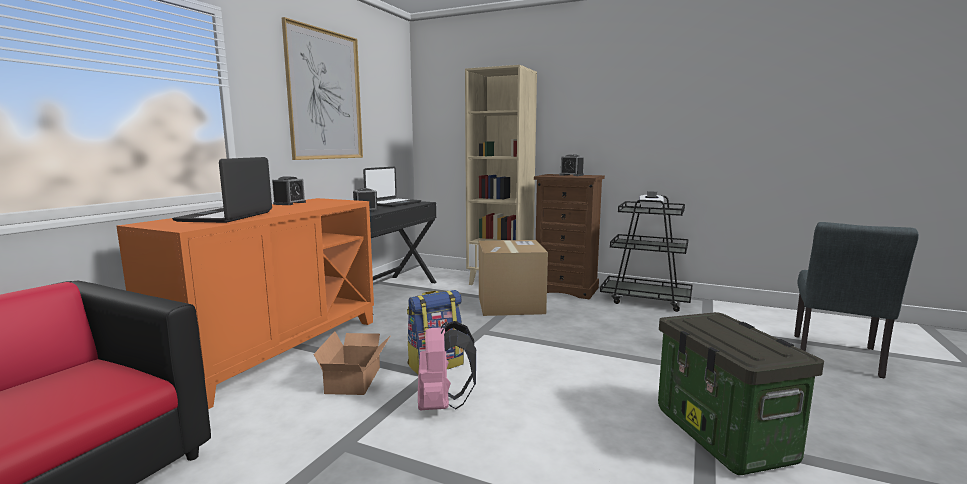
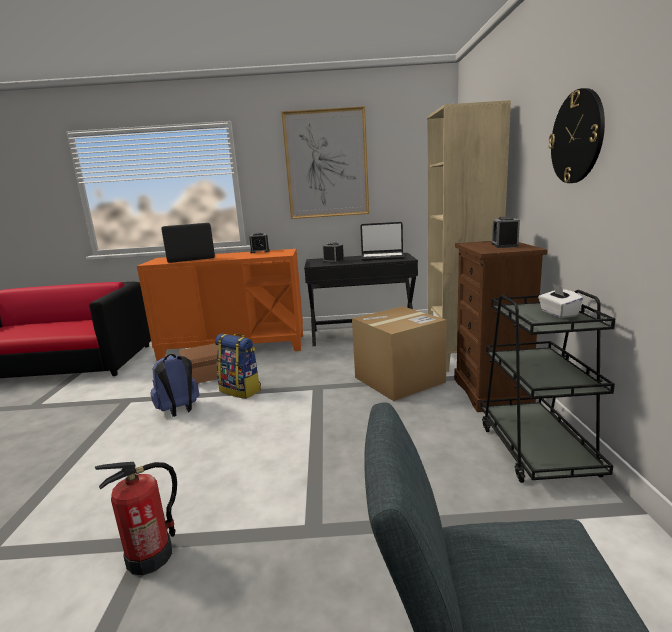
camera: 65 degrees right, 5 degrees up
(442, 405) = (179, 411): pink backpack -> blue backpack
(624, 105) = (577, 137): none -> wall clock
(724, 436) = (151, 556): storage box -> fire extinguisher

